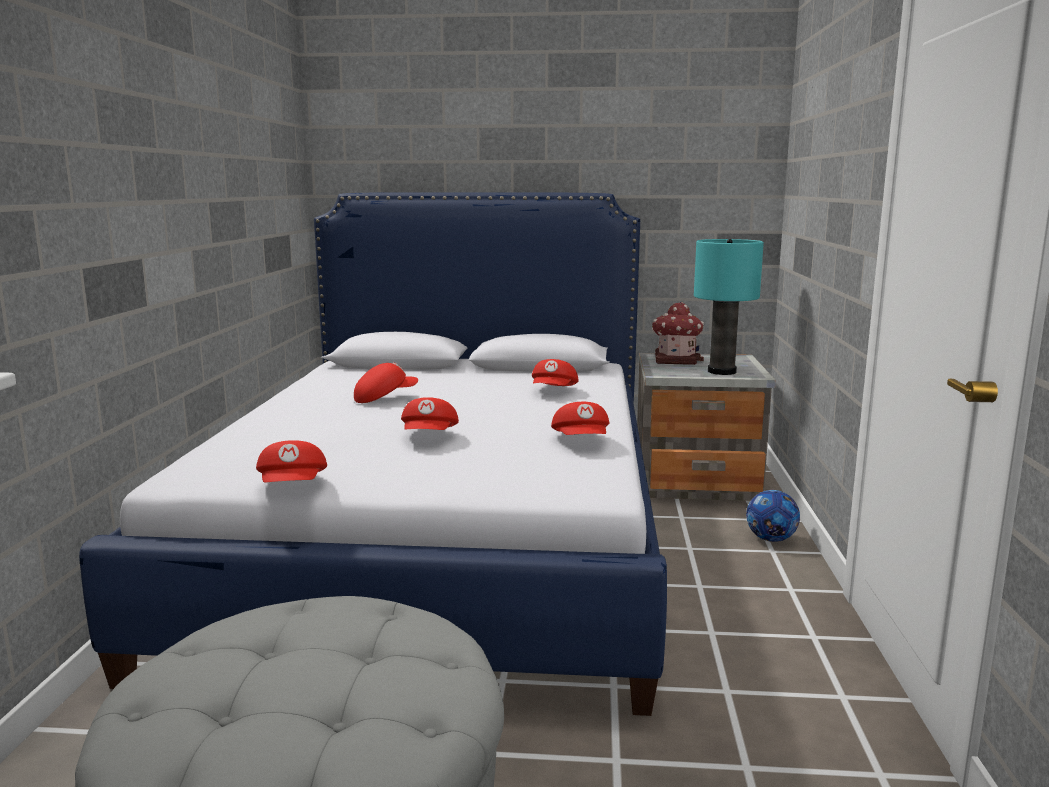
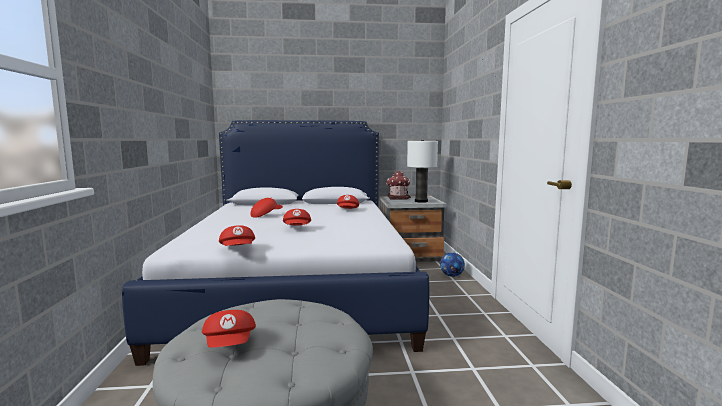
camera: 10 degrees left, 5 degrees down
(582, 441) = (372, 227): red cap -> red cap (230, 345)
(722, 371) = (421, 201): turquoise table lamp -> white table lamp

